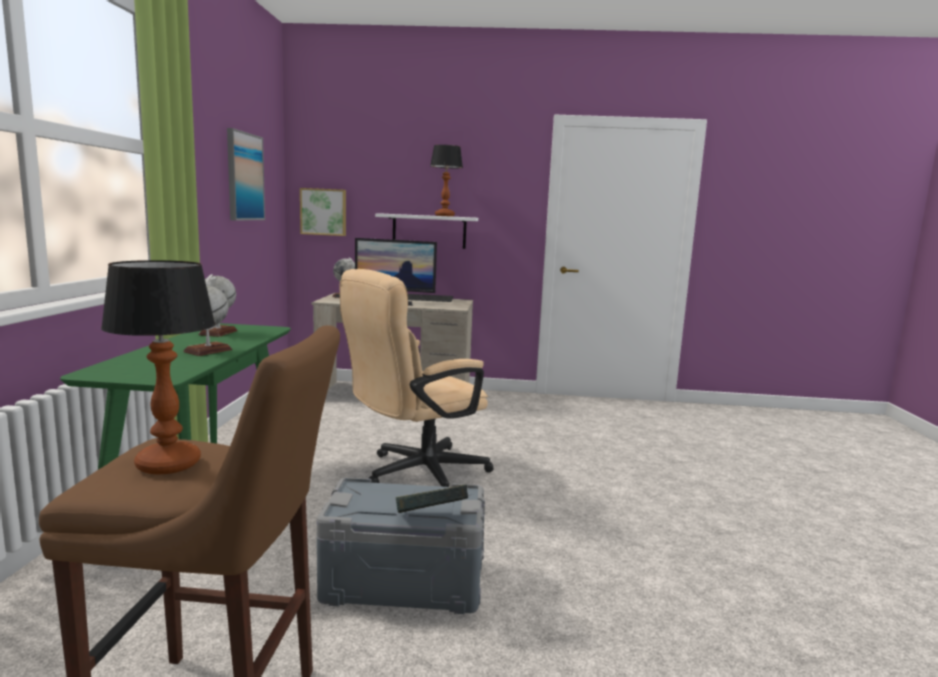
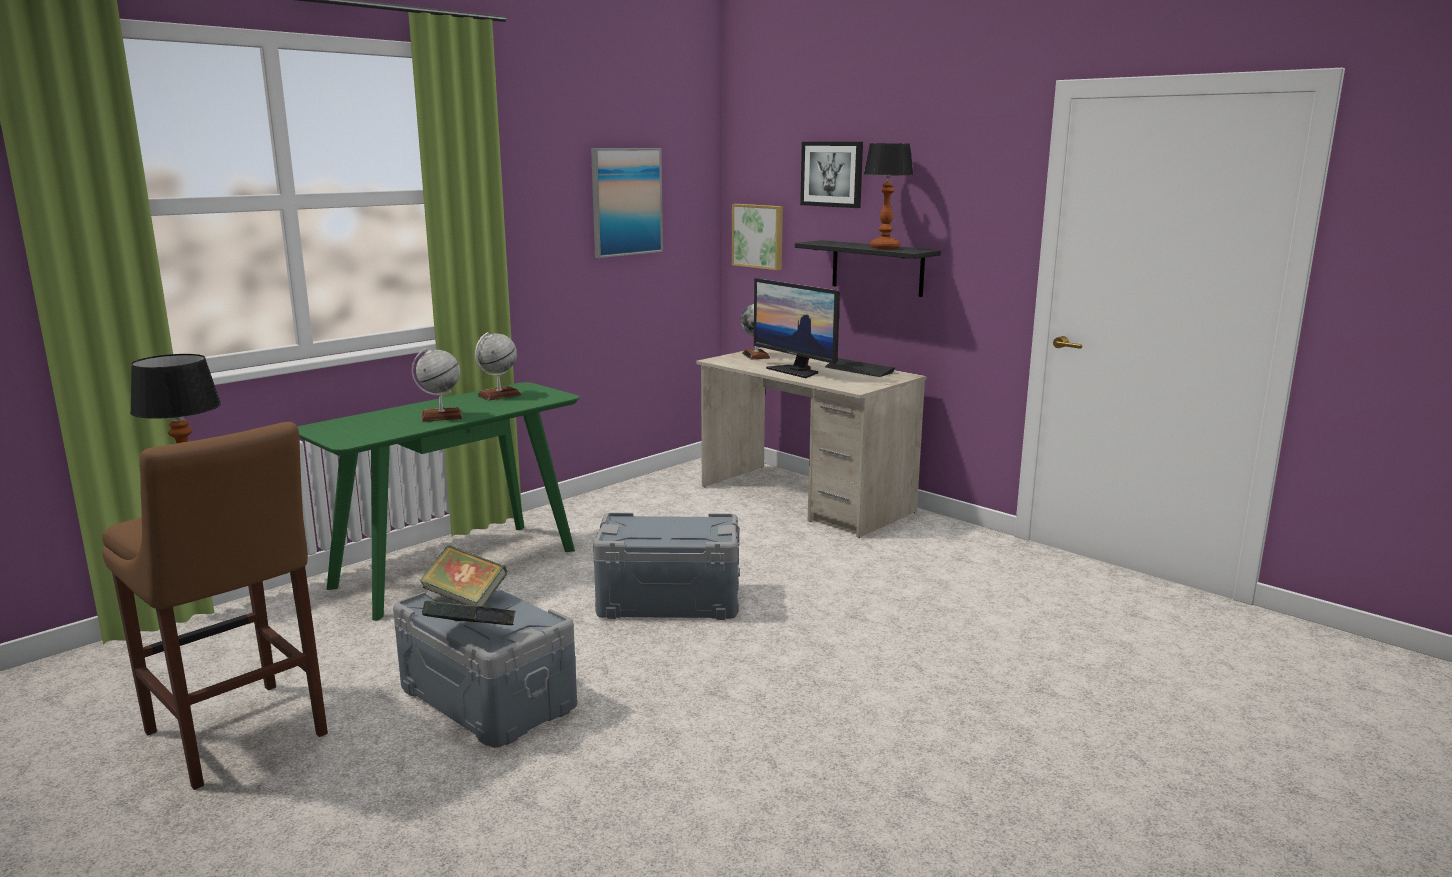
camera: 40 degrees right, 5 degrees up
(369, 497) = (465, 598): none -> book
(390, 167) = (832, 174): none -> picture
(415, 474) = (669, 600): beige office chair -> grey storage box
(429, 231) = (877, 268): white shelf -> black shelf

